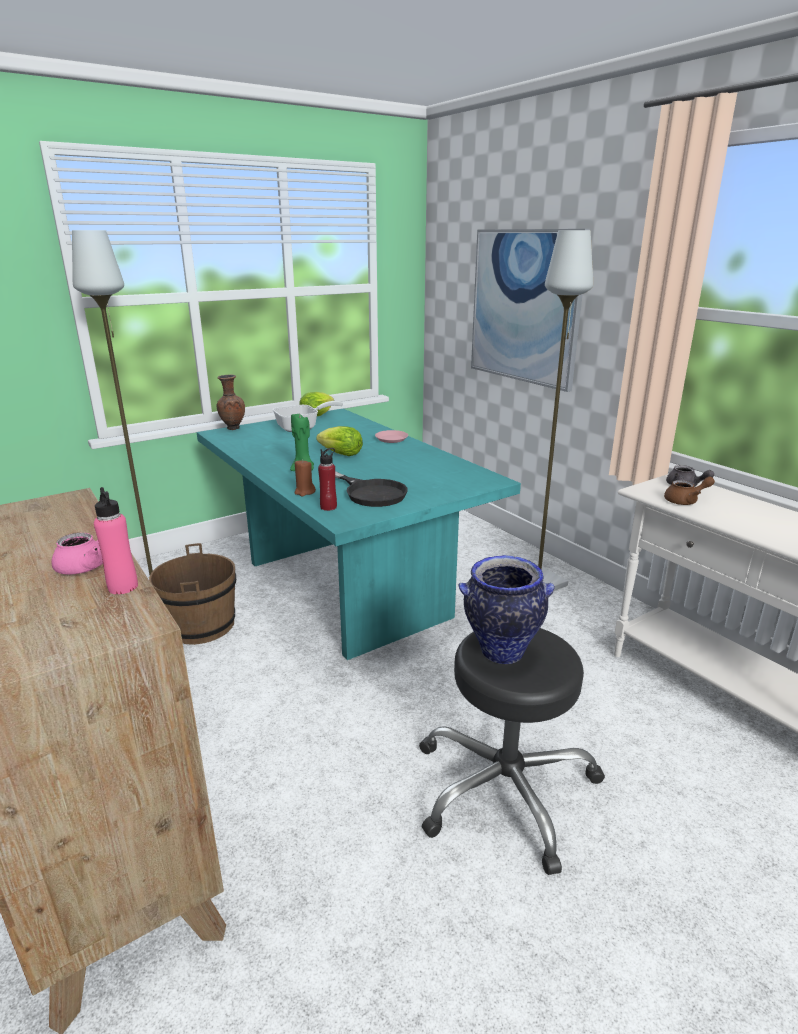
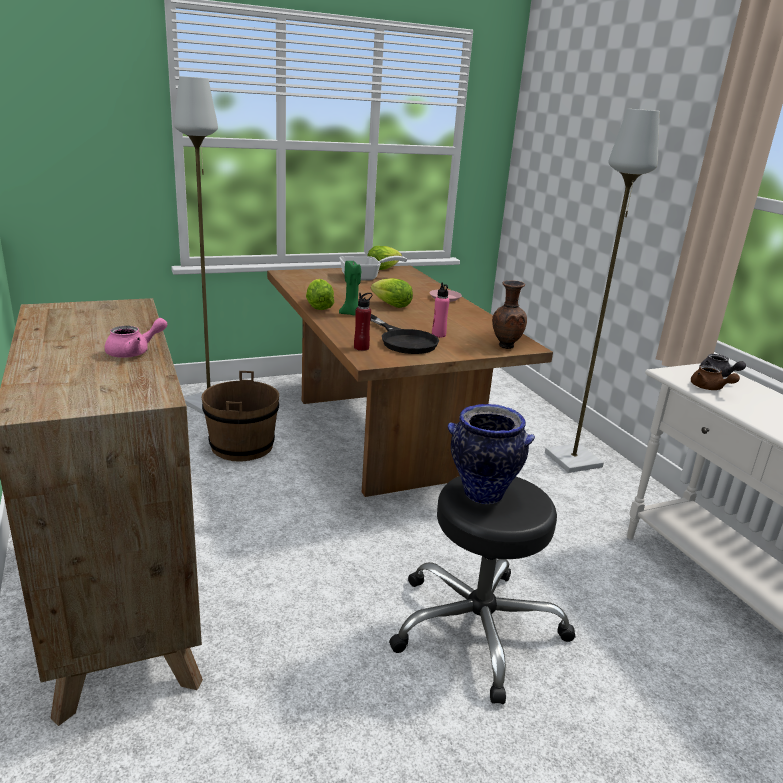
camera: 10 degrees right, 0 degrees up
(123, 587) = (153, 372): pink bottle -> pink bottle (438, 335)
(232, 428) = (300, 271): brown vase -> brown vase (505, 346)
(266, 466) = (318, 307): none -> lettuce
(304, 492) = (344, 332): brown candle -> none
(347, 588) = (383, 436): turquoise dining table -> brown dining table
(525, 307) = (600, 183): picture -> none
(685, 501) = (709, 388): brown teapot -> brown teapot turned 60 degrees clockwise

